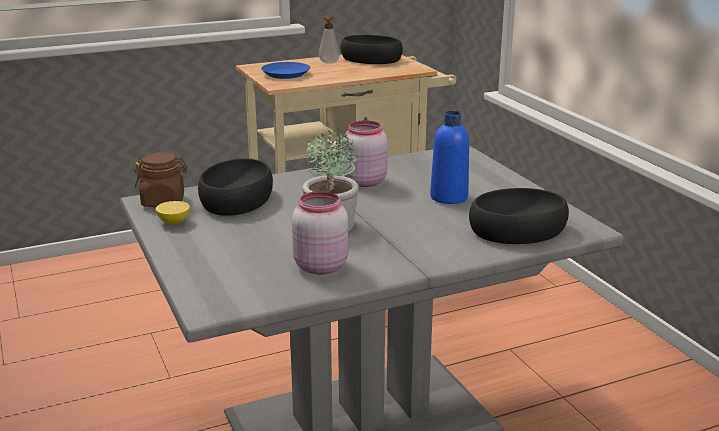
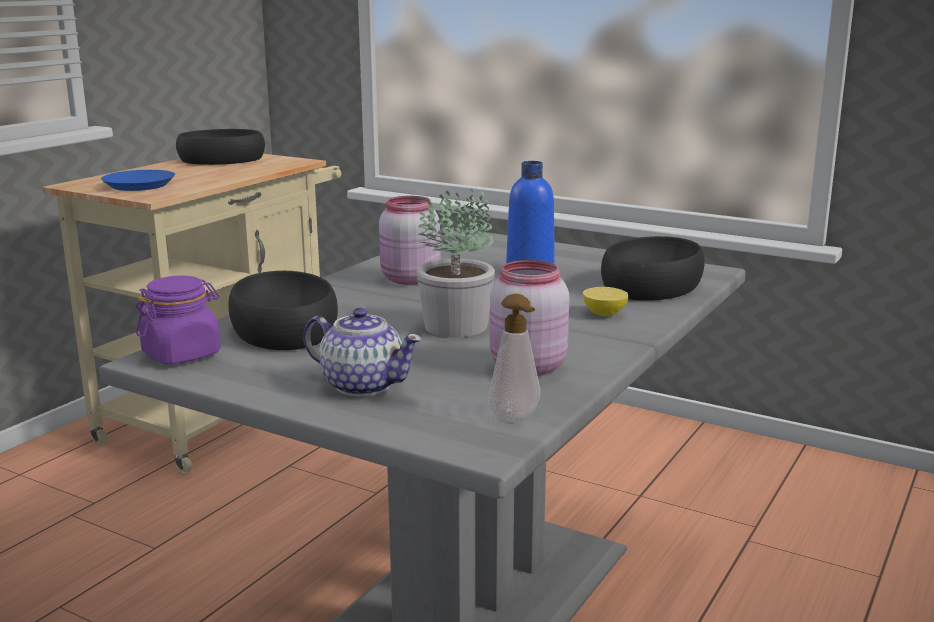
camera: 35 degrees left, 5 degrees down
(163, 201) = (182, 354): brown jar -> purple jar
(174, 222) = (243, 371): lemon -> lemon (604, 314)
(215, 249) = (363, 385): none -> teapot
(329, 63) = (175, 169): soap dispenser -> soap dispenser (516, 418)

